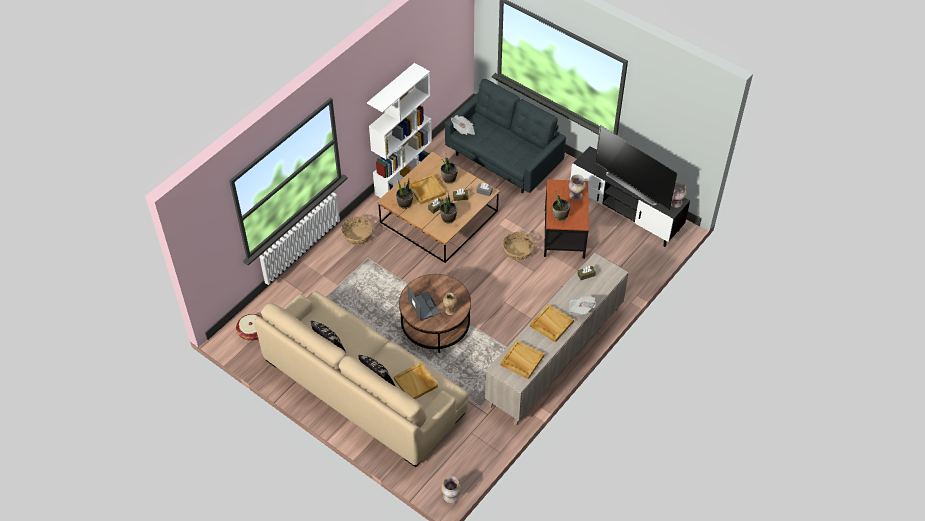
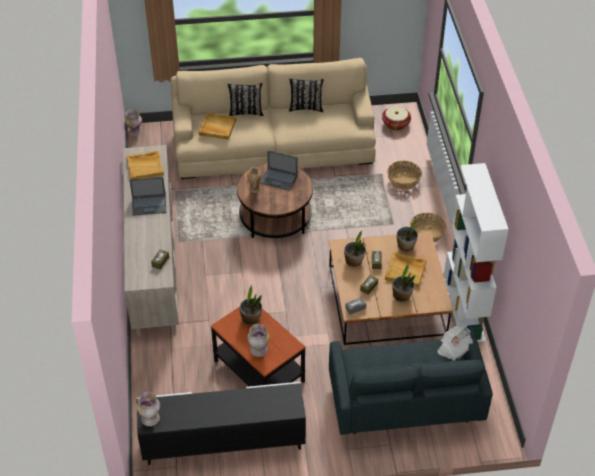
camera: 135 degrees right, 5 degrees down
(518, 251) = (281, 322): basket -> basket (403, 181)
(551, 324) = (149, 205): beige tray -> laptop
(580, 309) = (136, 232): newspaper -> none
(634, 185) = (212, 405): television -> none

